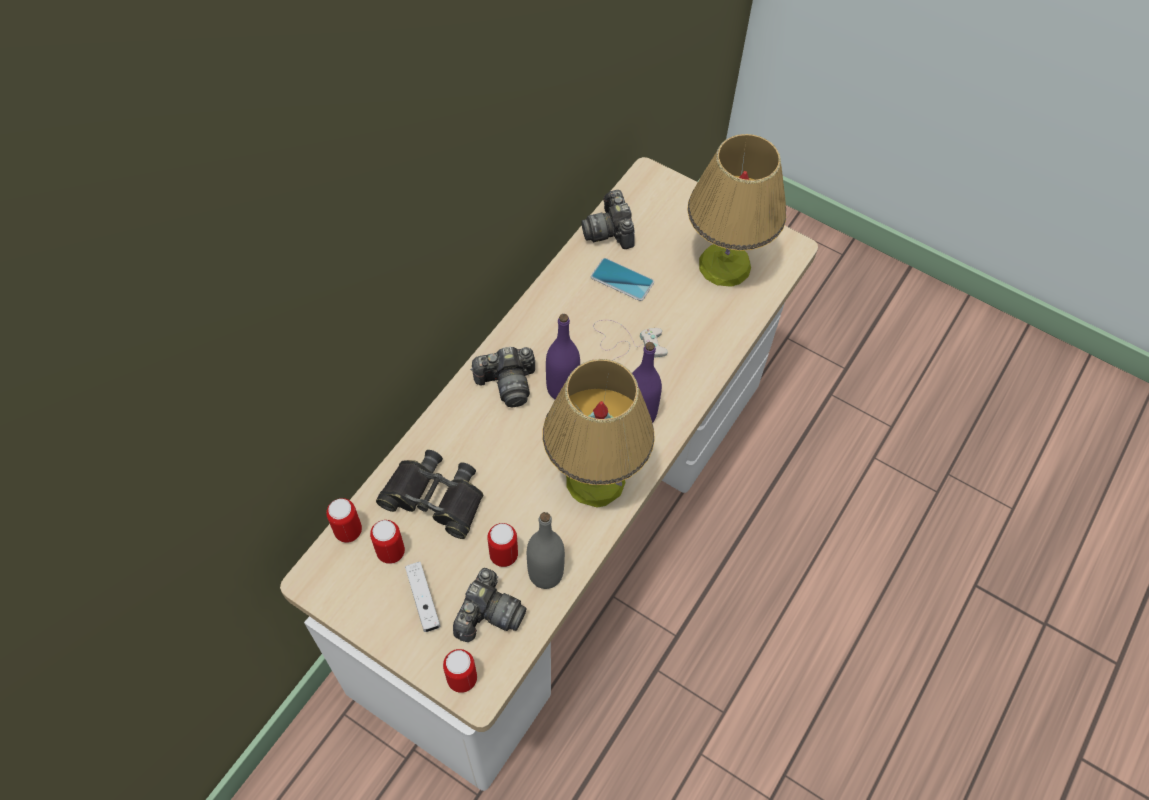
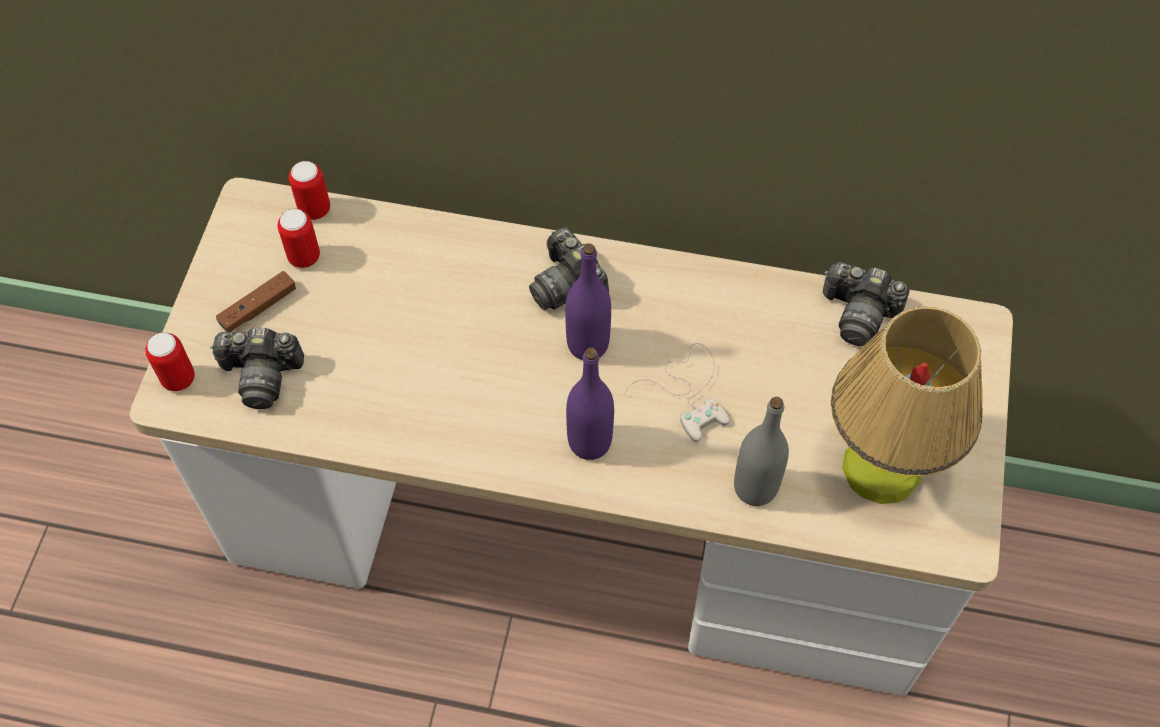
camera: 70 degrees right, 0 degrees up
(423, 600) = (258, 308): white game controller -> brown game controller
(434, 498) = (385, 271): black binoculars -> none
(504, 555) = (339, 364): can -> none
(545, 574) = (331, 414): grey bottle -> grey bottle (755, 487)
(595, 479) = (476, 422): table lamp -> none
(610, 231) = (859, 314): camera -> camera turned 120 degrees counterclockwise
(622, 280) = (787, 354): phone -> none

